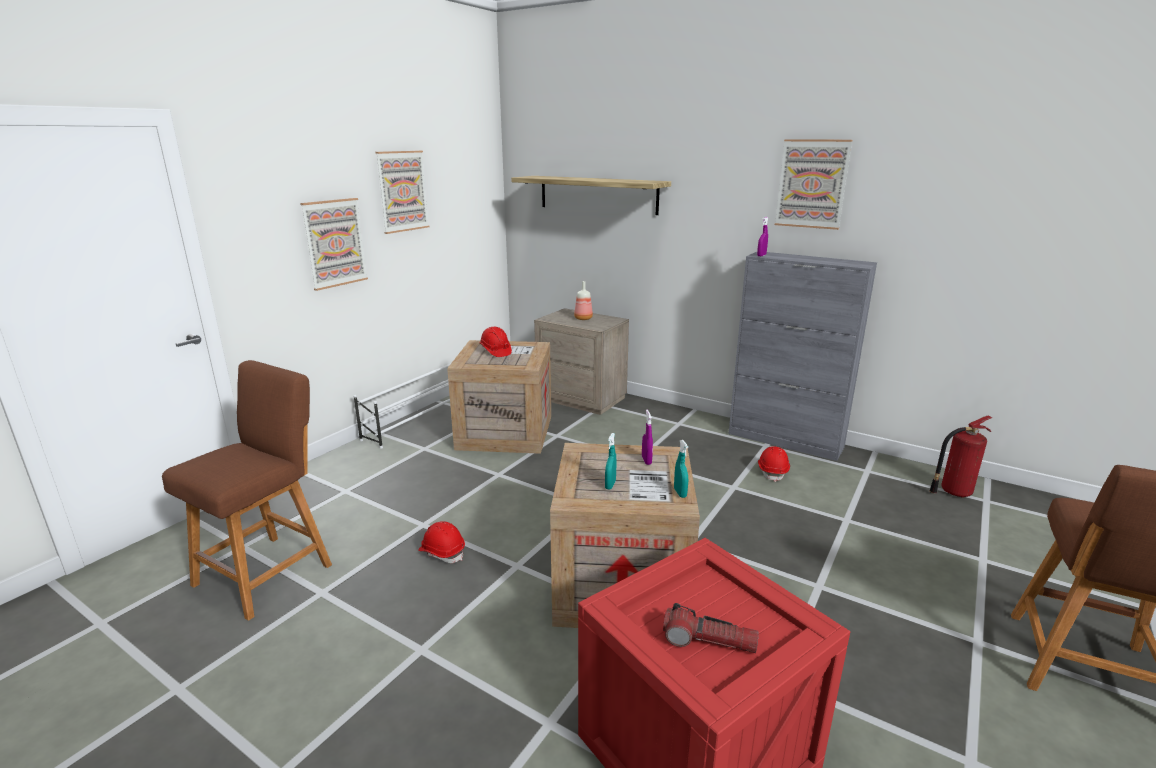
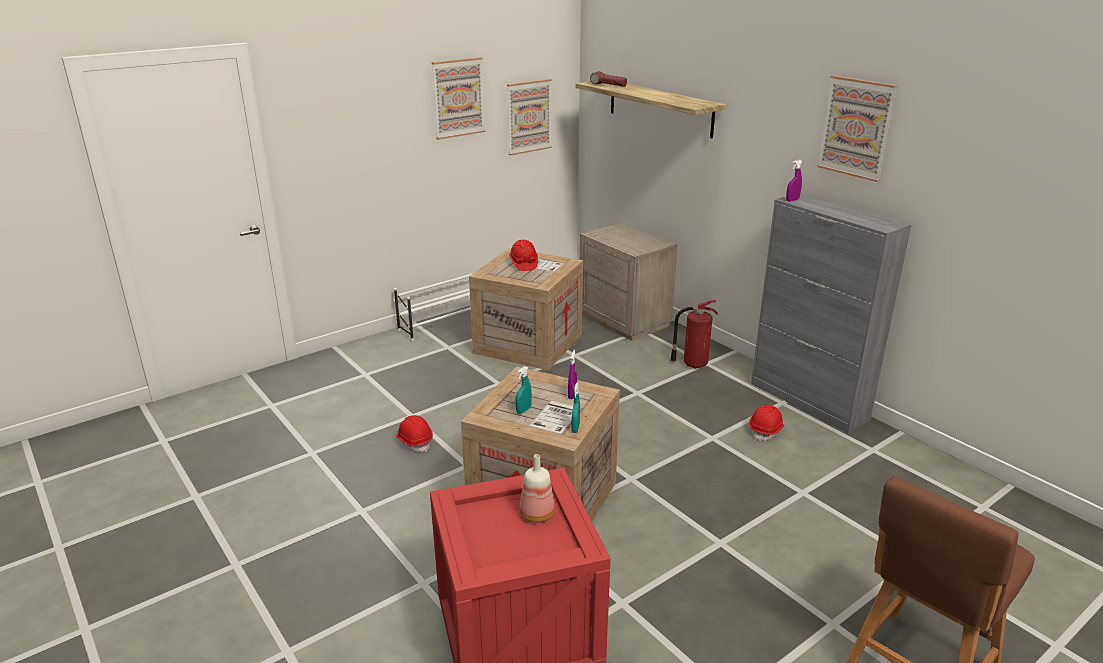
camera: 20 degrees right, 5 degrees up
(269, 571) = (282, 428): brown stool -> none
(334, 243) = (385, 148): picture -> picture (529, 116)
(583, 319) = (629, 238): bottle -> bottle (536, 515)
(708, 641) = (503, 539): flashlight -> flashlight (608, 85)
(953, 492) = (952, 490): fire extinguisher -> fire extinguisher (693, 363)

